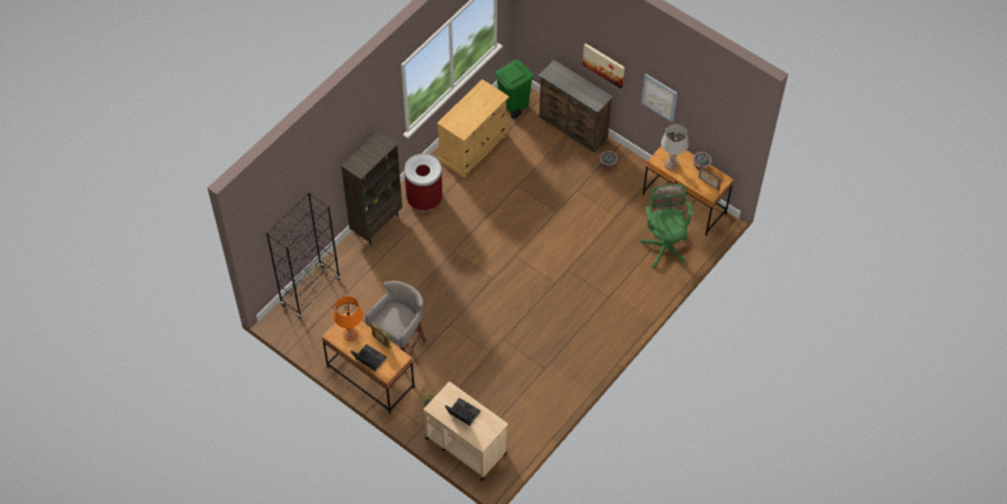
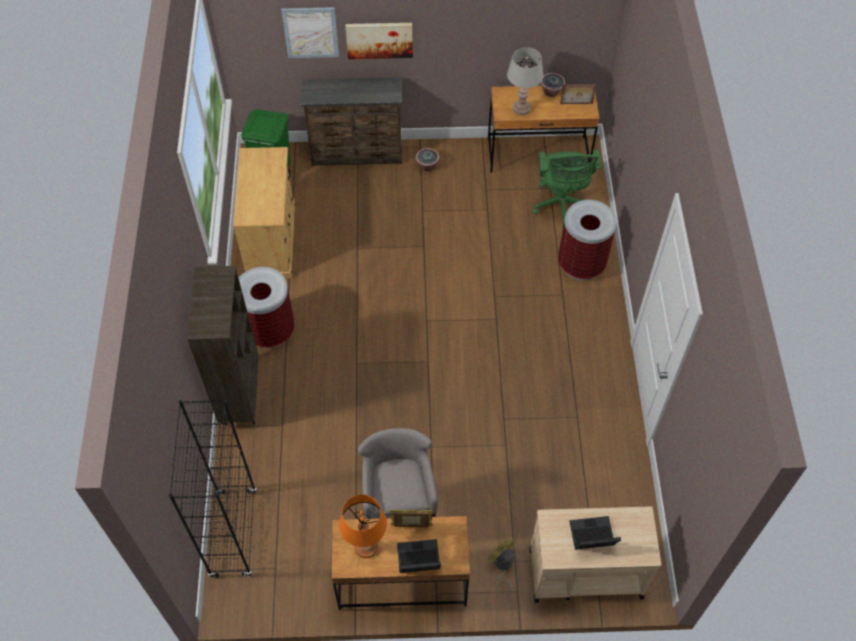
camera: 40 degrees left, 0 degrees up
(639, 288) = (581, 264): none -> trash can
(659, 97) = (471, 35): picture -> picture (310, 32)
(664, 245) = (561, 205): green office chair -> green office chair turned 135 degrees counterclockwise

